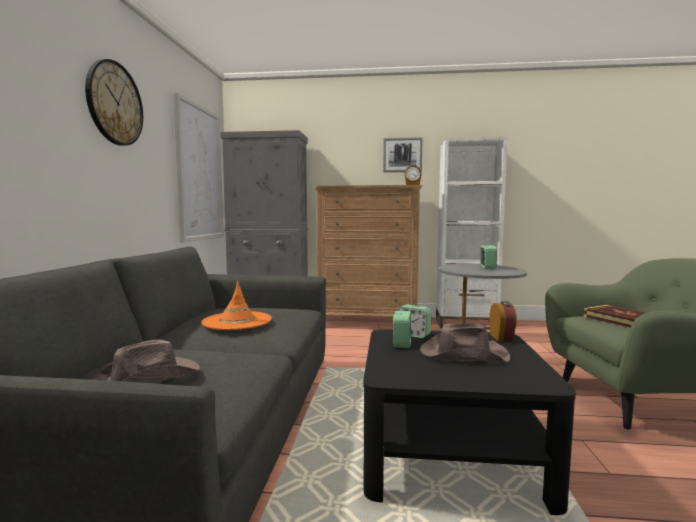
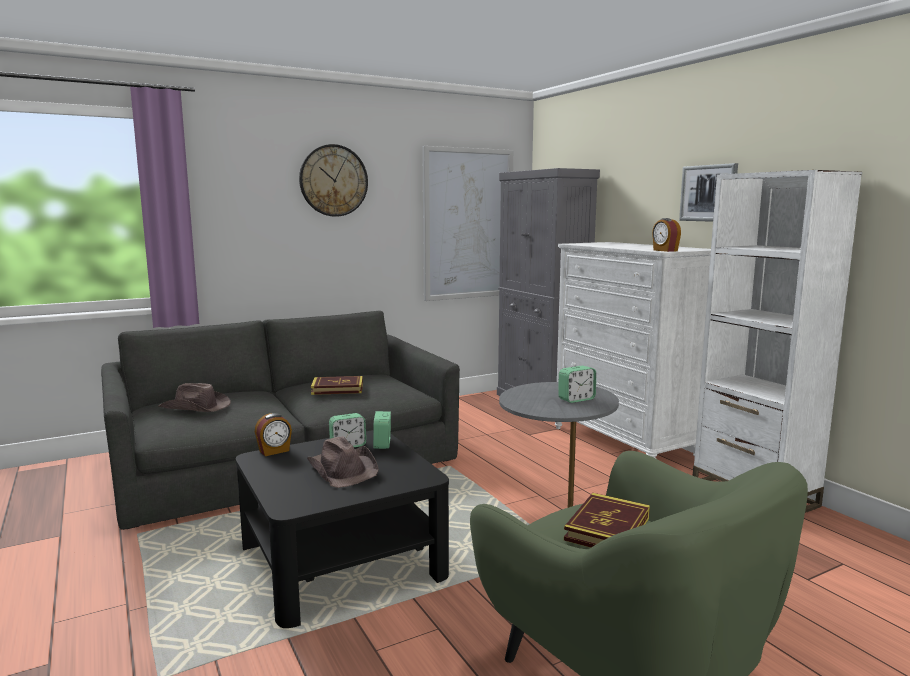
camera: 55 degrees right, 5 degrees up
(237, 321) = (337, 389): orange hat -> book
(368, 322) = (624, 443): brown dresser -> white dresser
(502, 337) = (423, 477): alarm clock -> alarm clock (274, 451)

